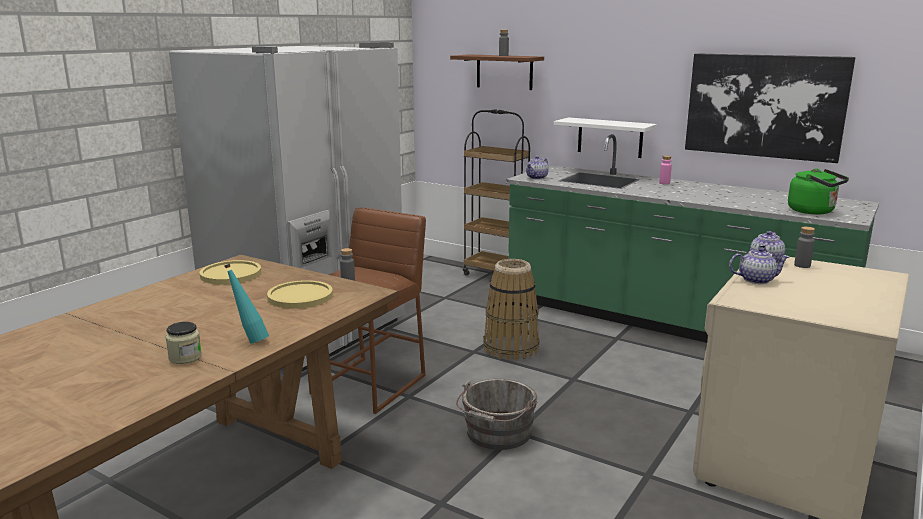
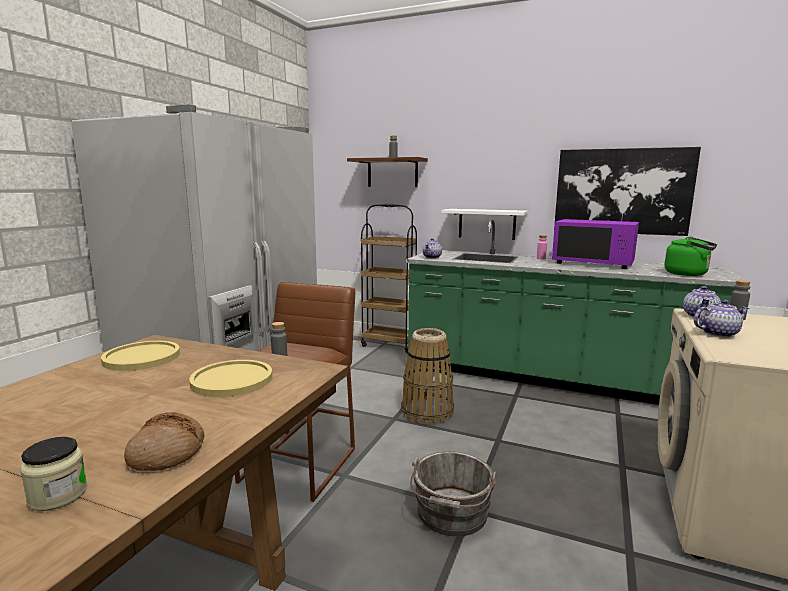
camera: 10 degrees left, 5 degrees down
(249, 340) = (167, 453): turquoise bottle -> bread
(719, 192) = (593, 263): none -> purple microwave

